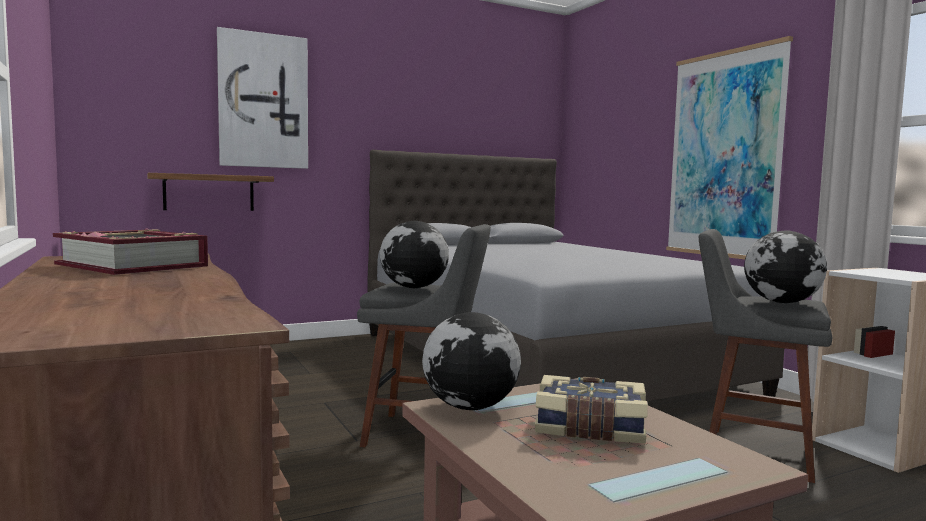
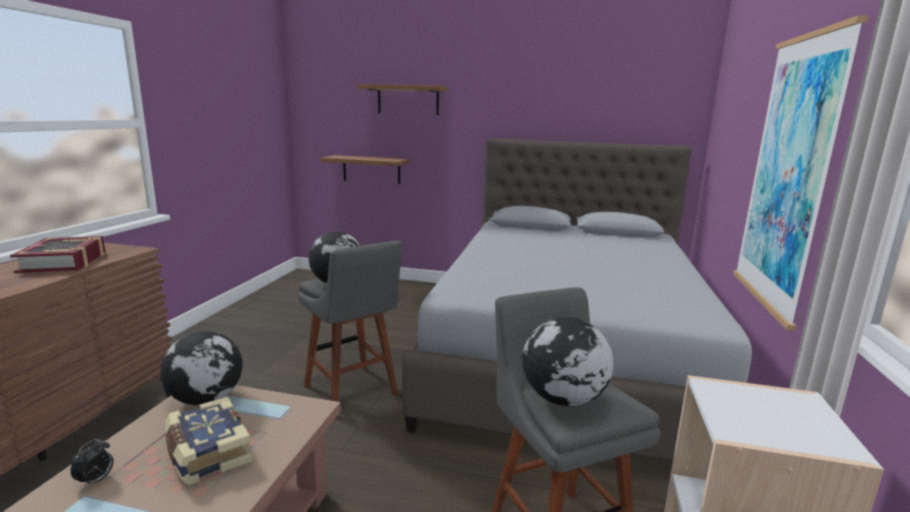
camera: 40 degrees right, 10 degrees up
(263, 101) = (408, 100): picture -> shelf
(563, 475) = (96, 481): none -> alarm clock

